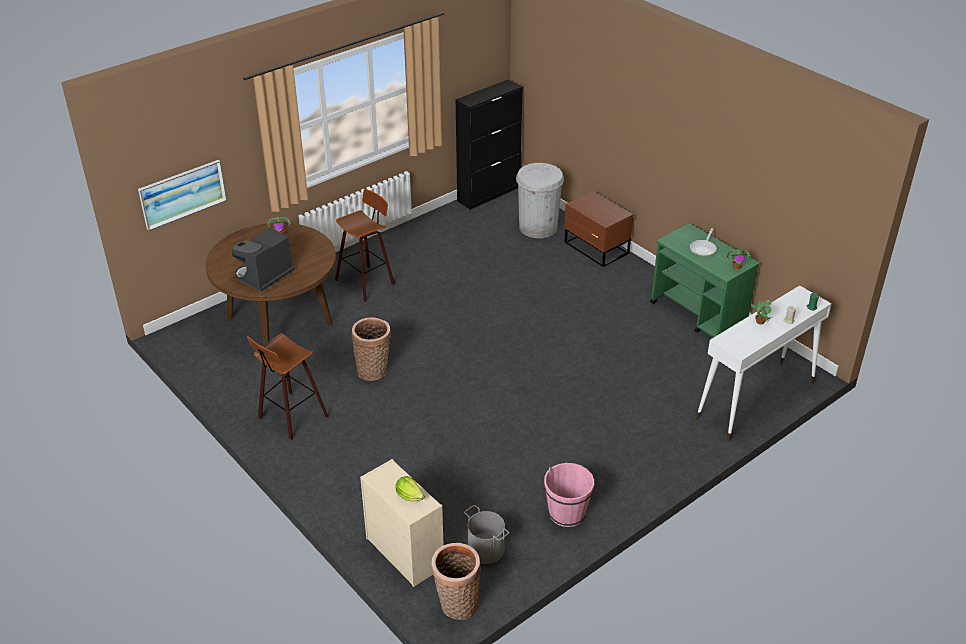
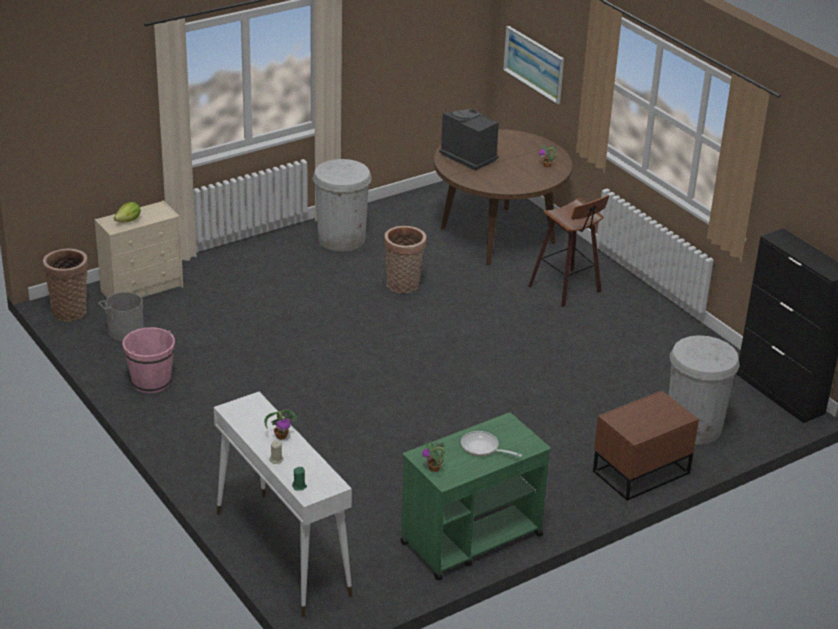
camera: 95 degrees right, 5 degrees down
(290, 417) = (341, 239): stool -> white trash can

